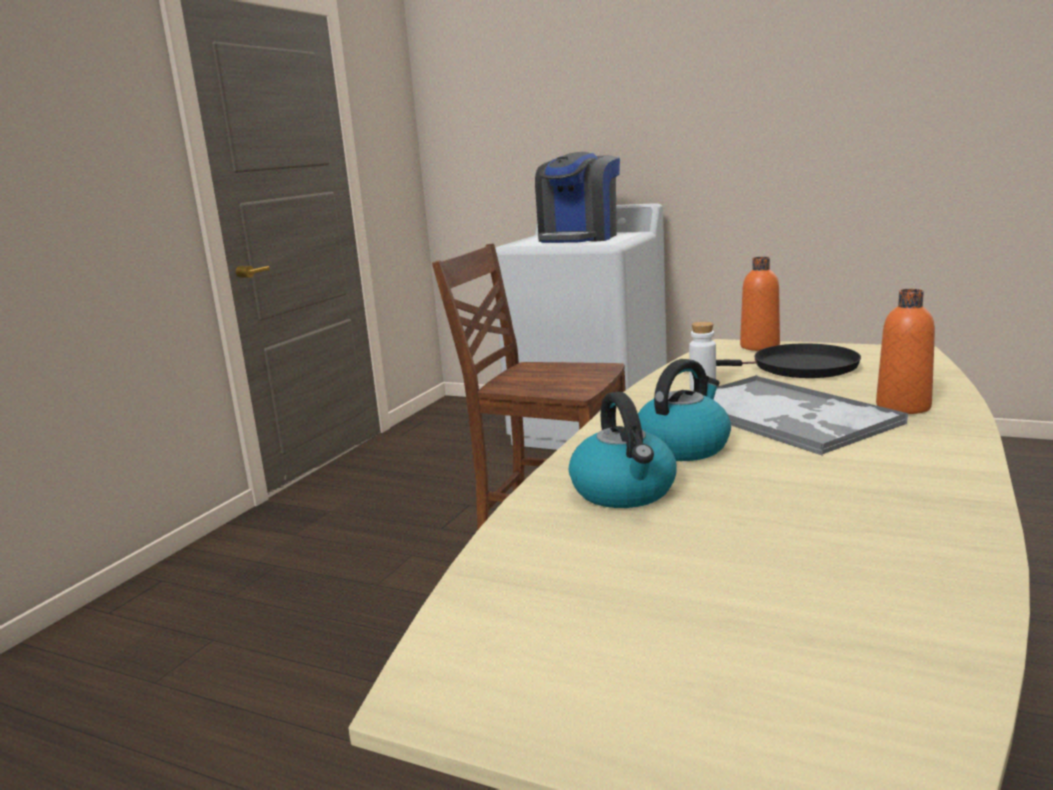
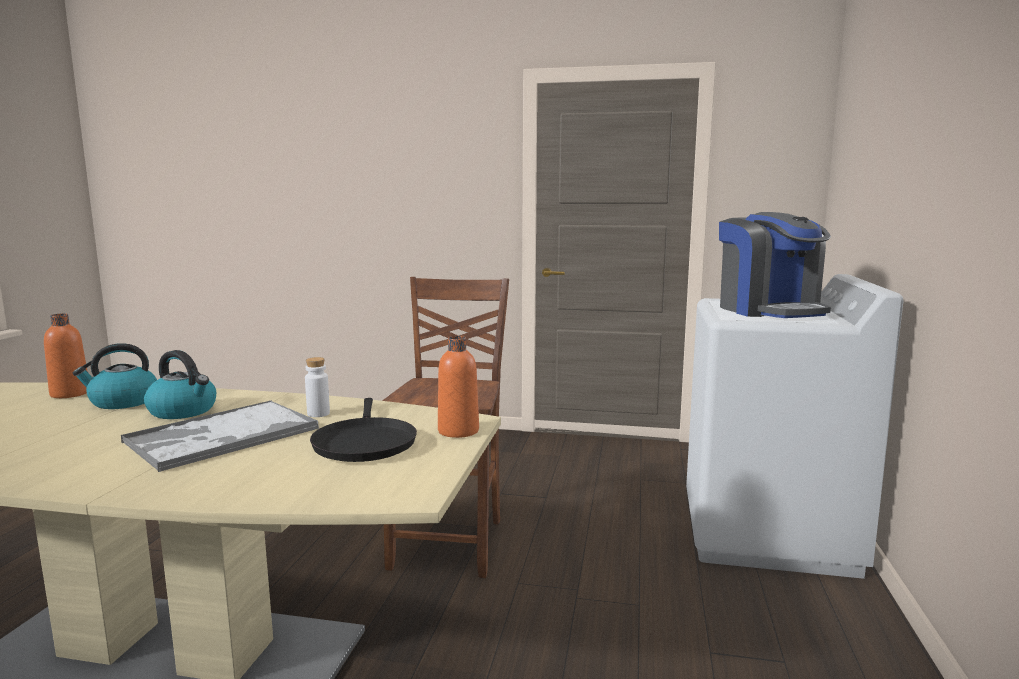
camera: 75 degrees right, 5 degrees down
(579, 238) = (769, 310): coffee machine -> coffee machine turned 120 degrees counterclockwise
(903, 407) = (206, 474): orange bottle -> orange bottle (70, 394)

